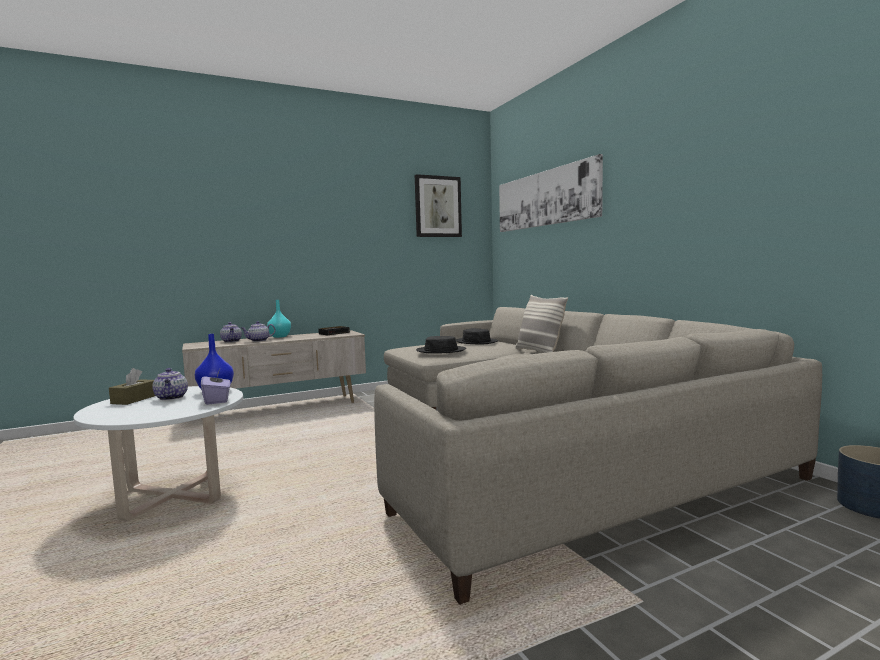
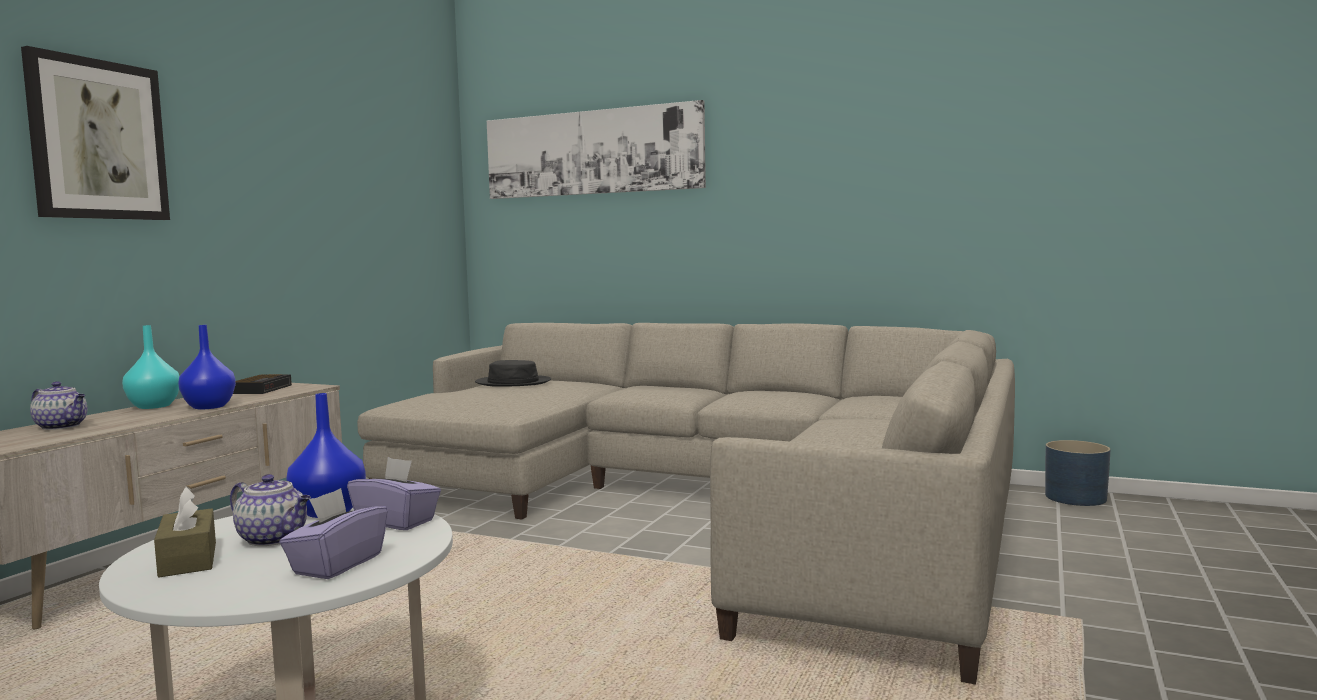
camera: 40 degrees left, 0 degrees up
(150, 412) = (337, 564): none -> purple tissue box
(258, 340) = (135, 418): teapot -> none
(292, 339) = (210, 407): none -> blue vase
(438, 206) = (393, 147): picture -> picture (98, 140)
(441, 350) = (499, 400): black hat -> none
(539, 351) = (638, 386): pillow -> none

